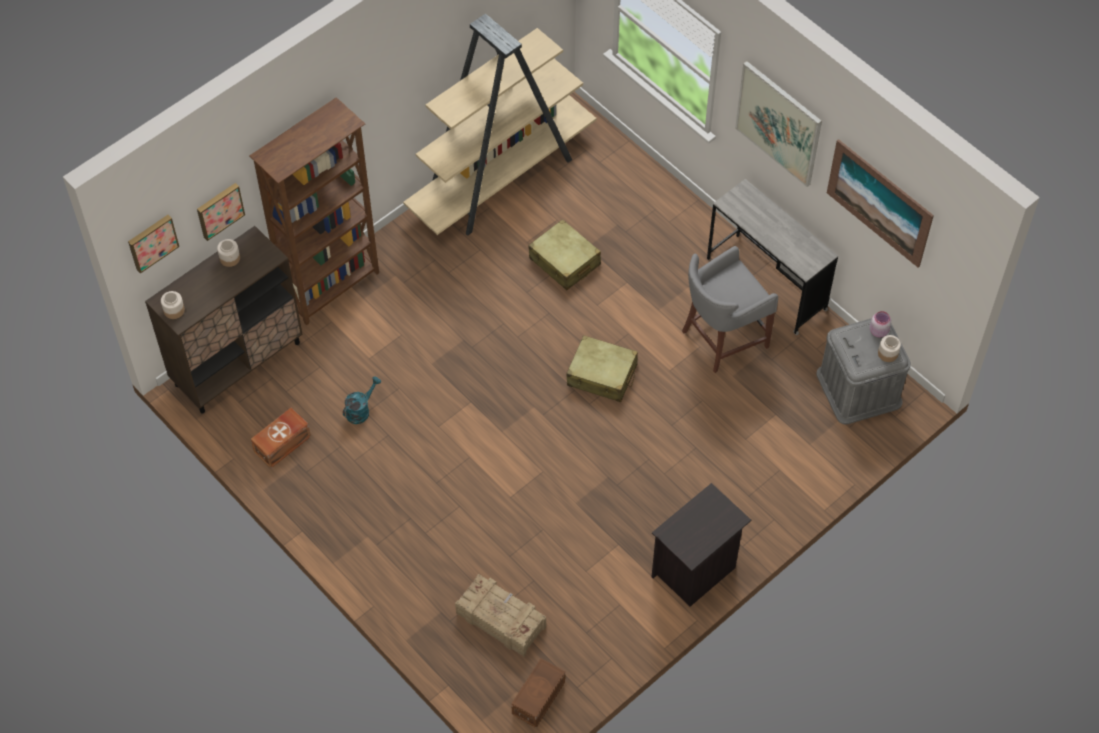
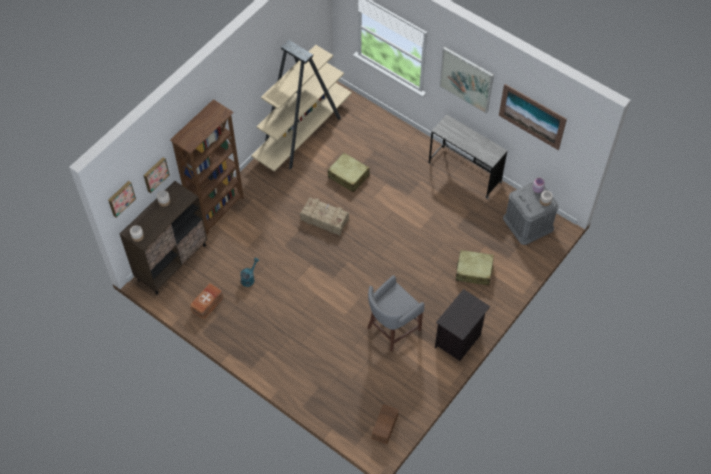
camera: 10 degrees left, 0 degrees up
(501, 619) = (354, 385): crate -> crate (324, 219)
(602, 375) = (383, 237): beige suitcase -> beige suitcase (474, 271)
(722, 339) = (446, 207): grey stool -> grey stool (392, 329)

